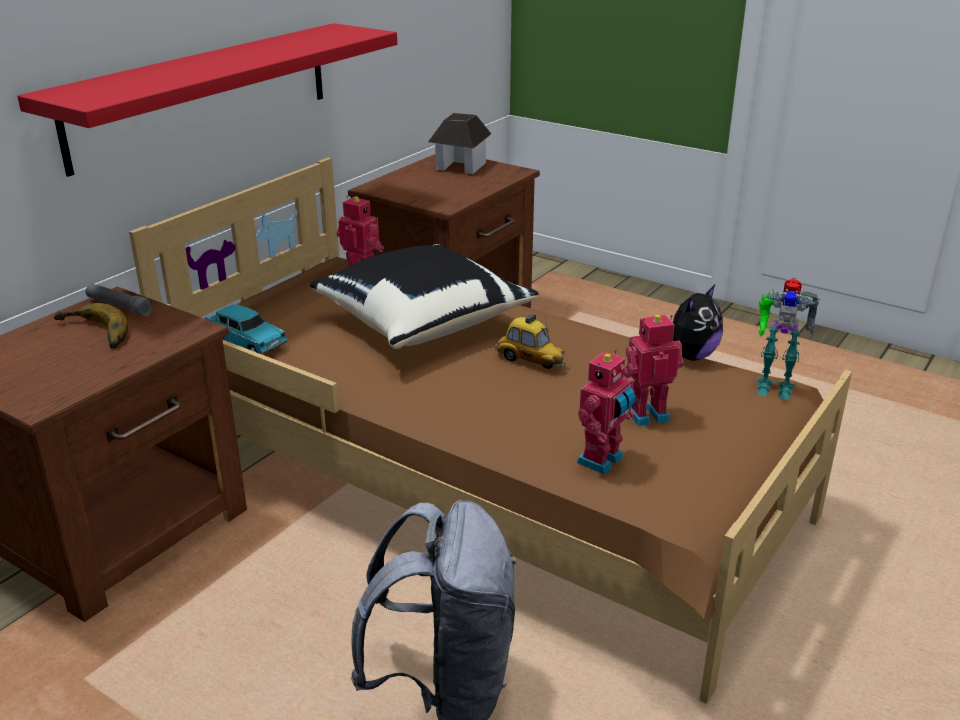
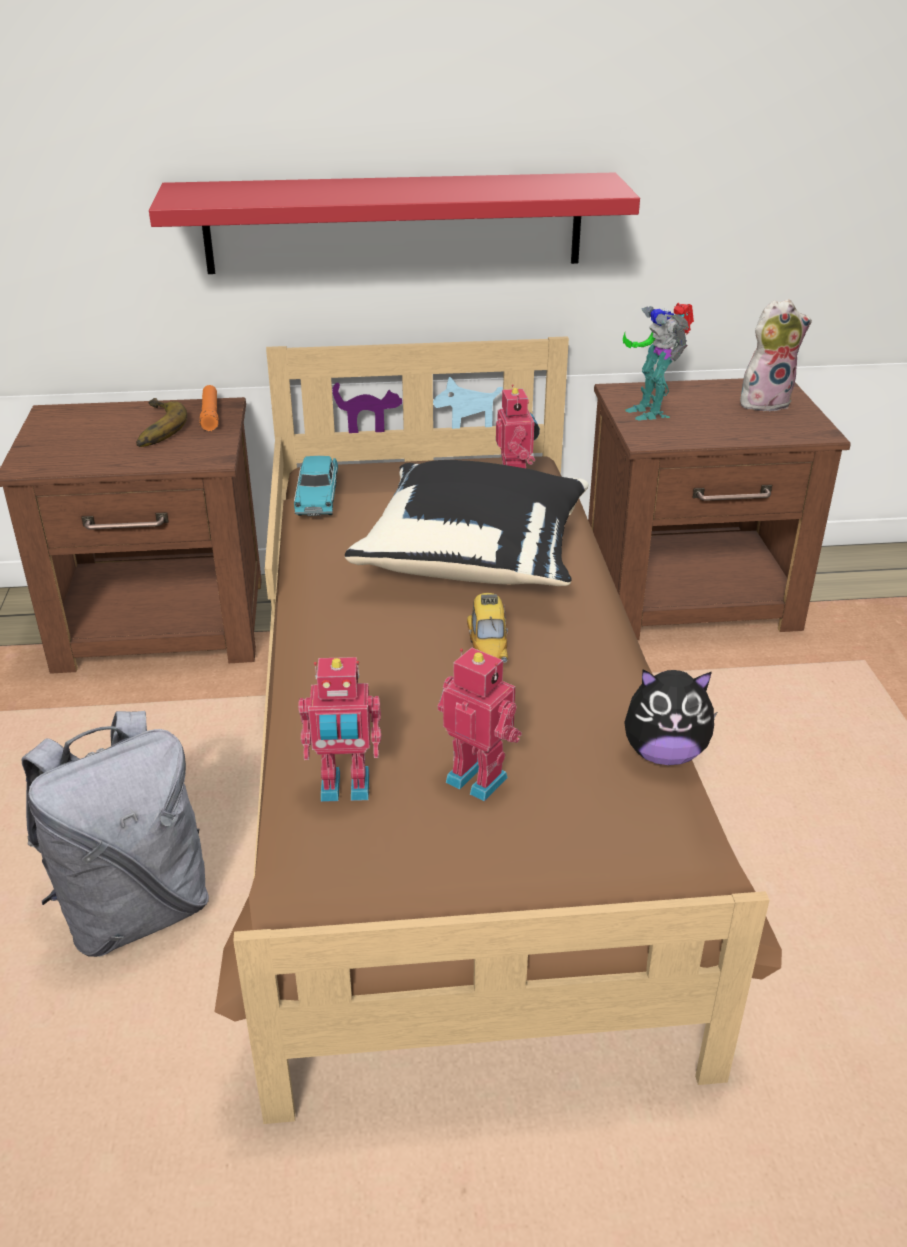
camera: 50 degrees right, 5 degrees up
(119, 306) = (210, 415): grey flashlight -> orange flashlight
(460, 166) = (765, 402): toy house -> plush toy
(773, 385) = (682, 850): toy robot -> toy robot (650, 411)

